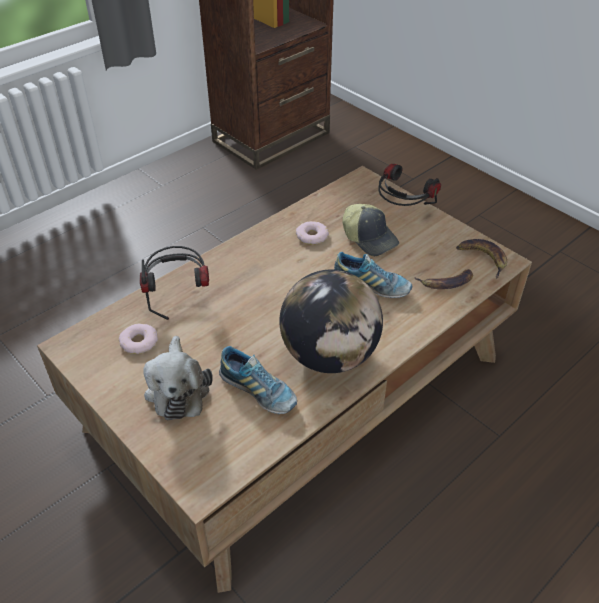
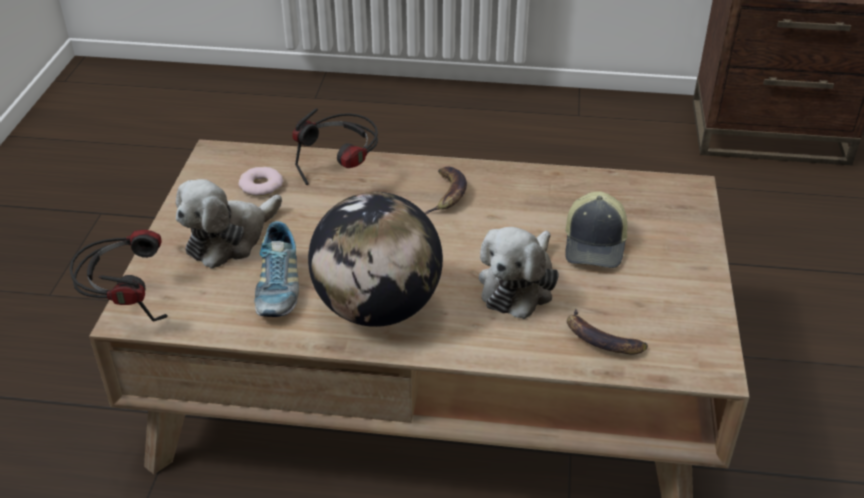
camera: 50 degrees right, 5 degrees down
(311, 236) = (540, 204): donut -> none
(371, 286) = (518, 285): shoe -> plush toy
(402, 212) = (677, 245): headphones -> headphones (127, 306)
(483, 258) = (690, 350): banana -> banana (447, 194)

